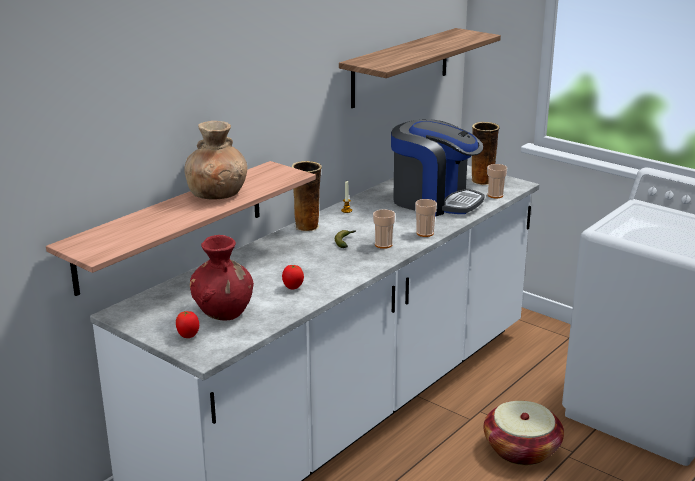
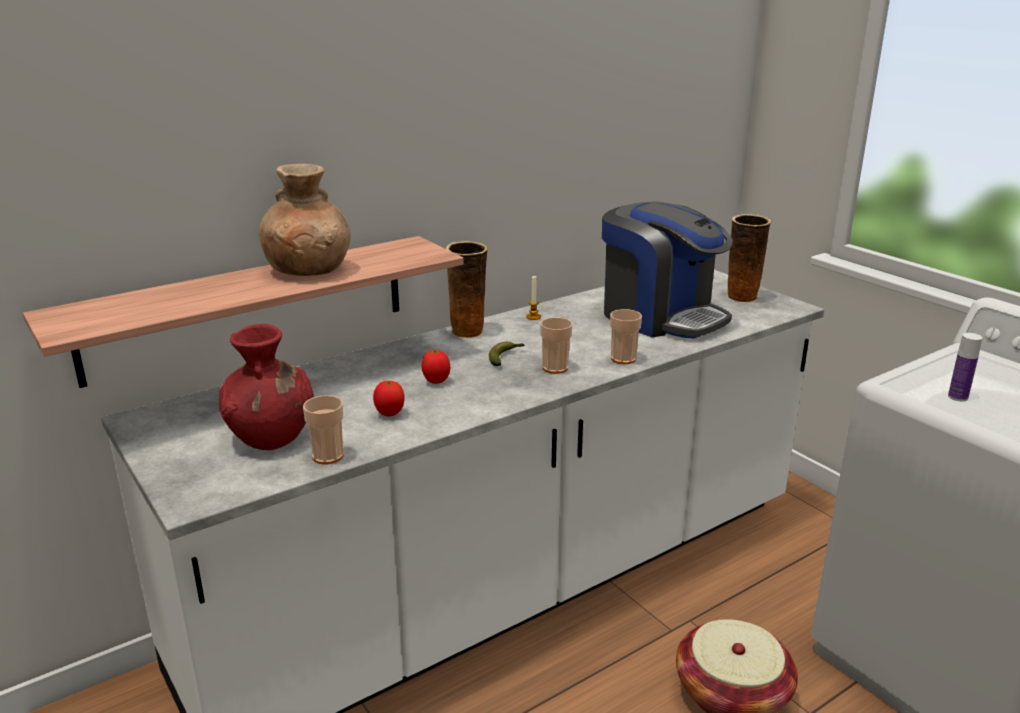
camera: 15 degrees right, 0 degrees up
(188, 336) = (195, 466): tomato -> tomato (436, 381)
(400, 67) = (642, 131): shelf -> none
(495, 195) = (752, 318): cup -> cup (328, 456)
(641, 233) = (957, 397): none -> bottle

